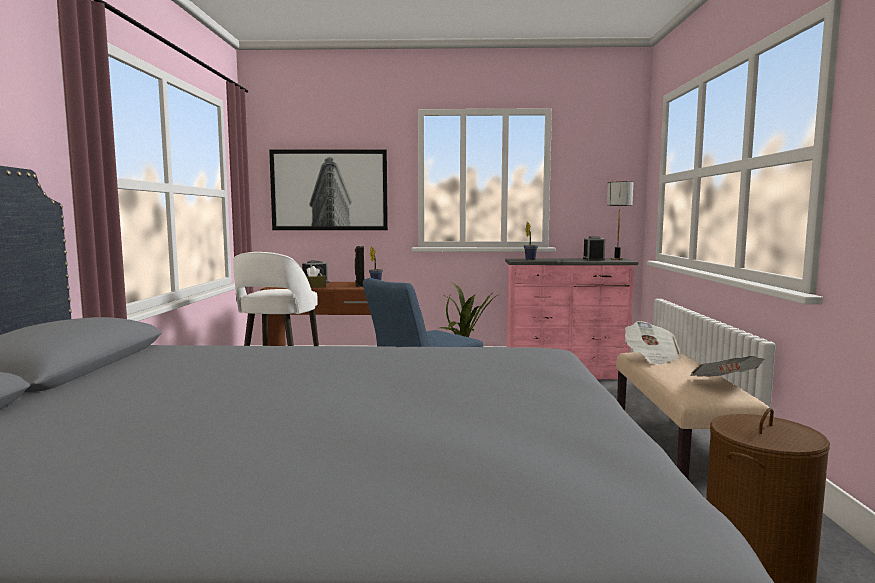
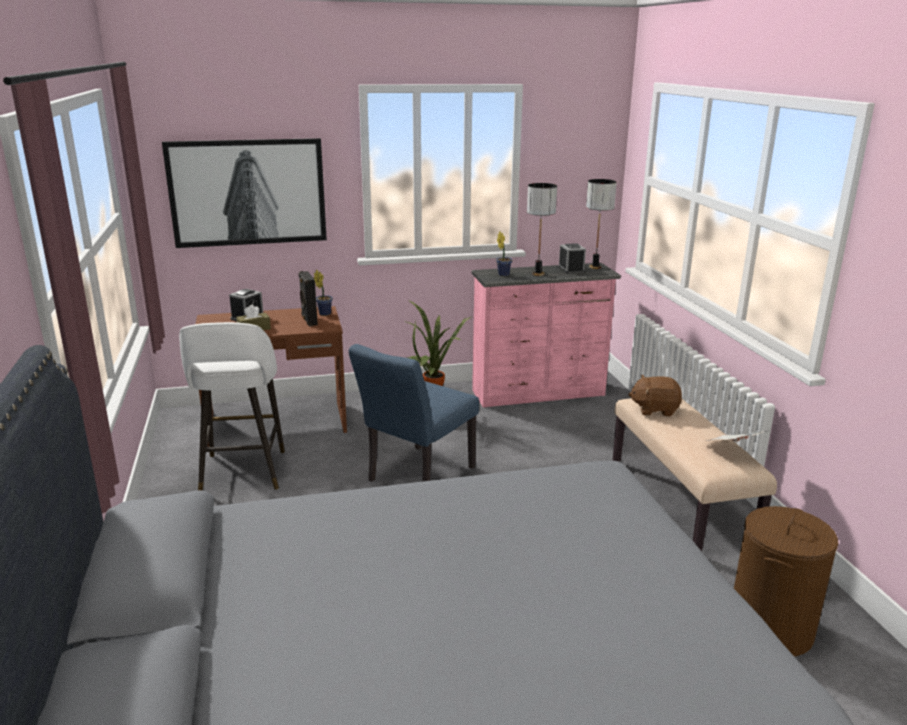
camera: 15 degrees left, 15 degrees up
(561, 260) = (538, 274): none -> table lamp
(651, 358) = (654, 409): newspaper -> brown plush toy

